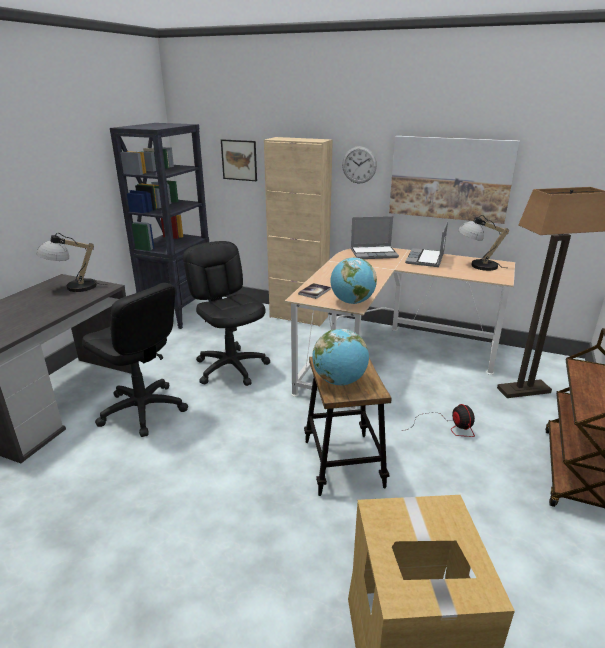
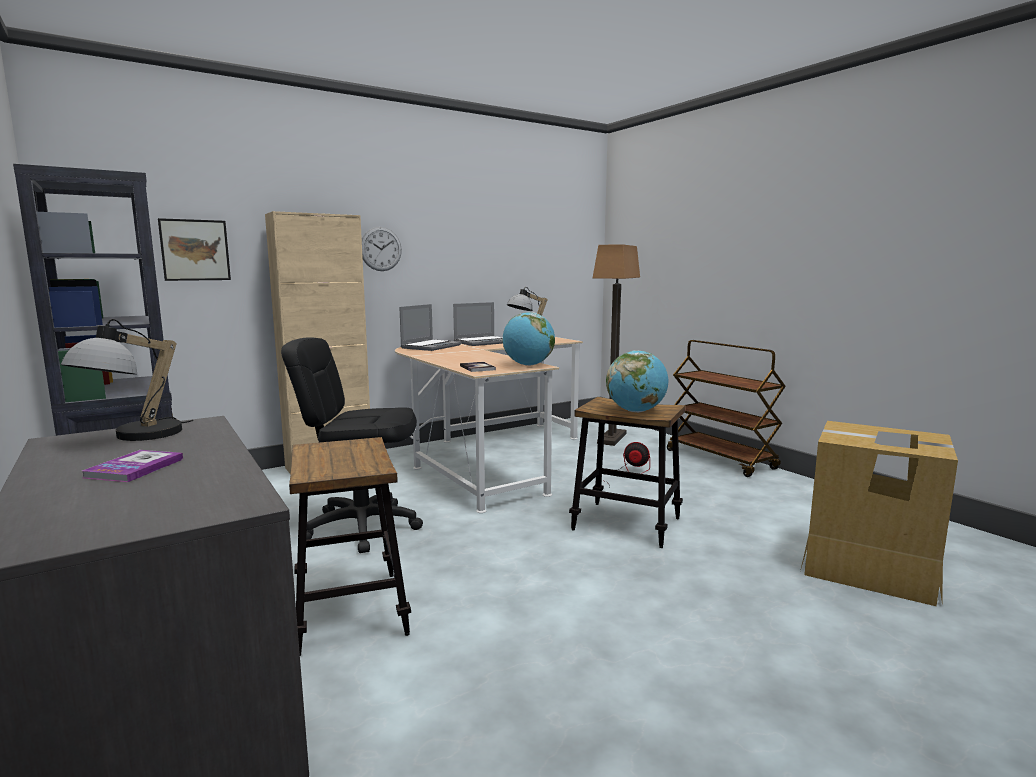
camera: 55 degrees left, 15 degrees down
(28, 307) = (134, 468): none -> book
(142, 410) = (350, 611): black office chair -> stool
(425, 259) = (483, 342): laptop -> laptop turned 90 degrees counterclockwise
(450, 178) = (476, 259): picture -> none

